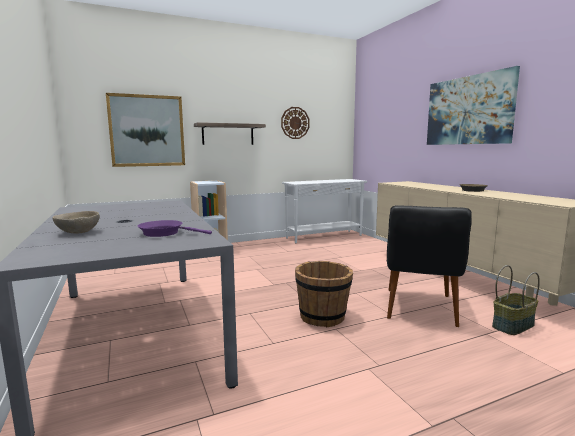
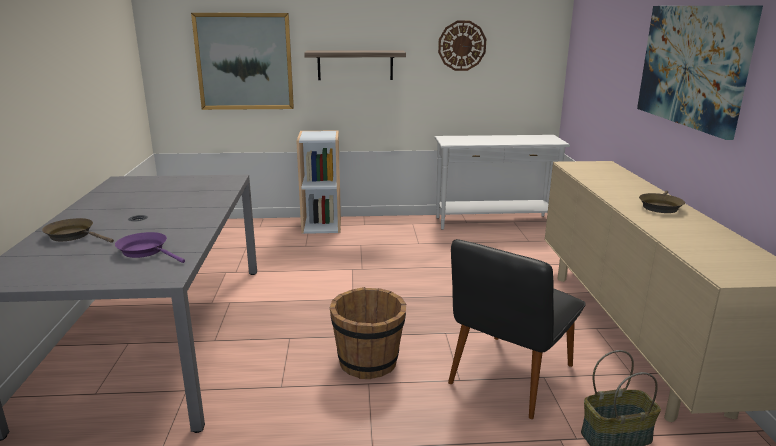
camera: 20 degrees right, 10 degrees up
(78, 232) = (73, 235): beige bowl -> brown frying pan

